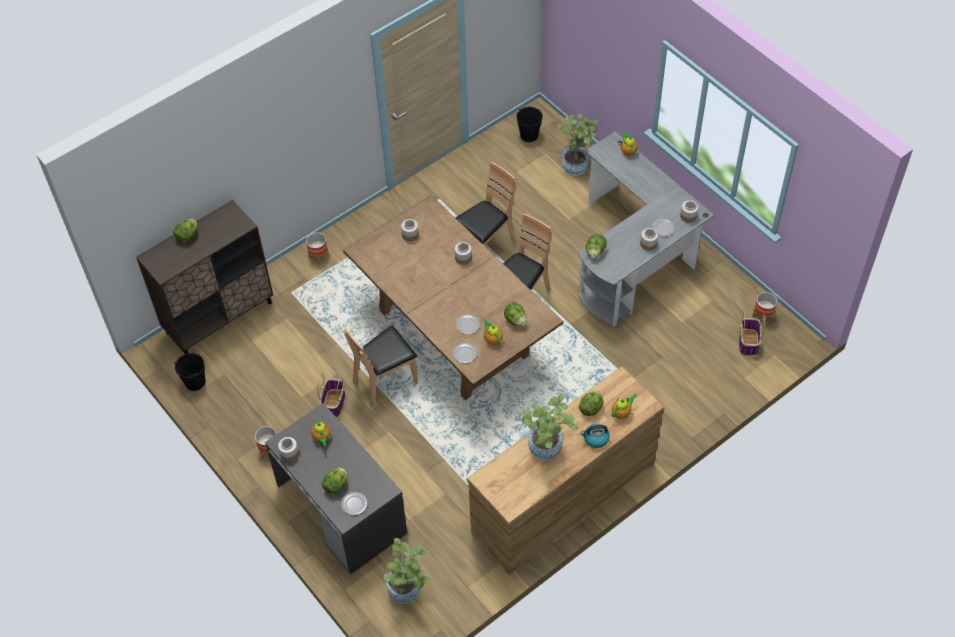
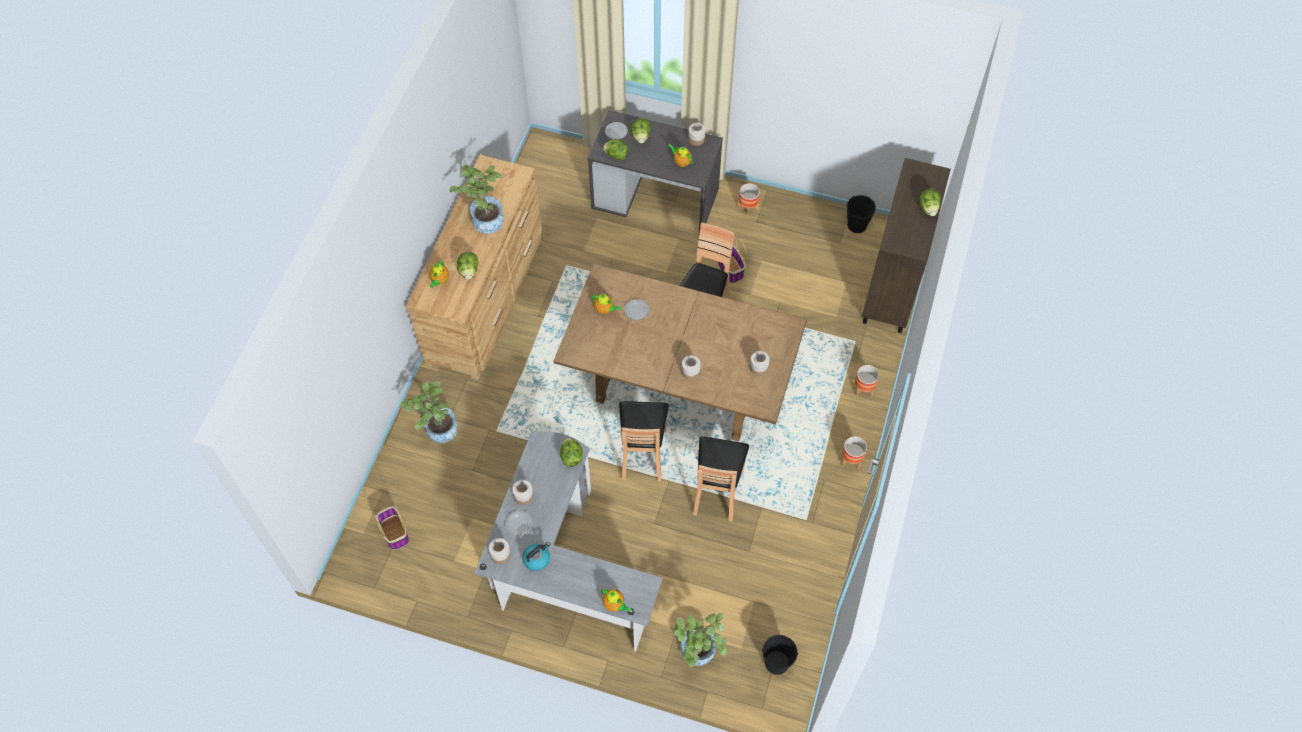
camera: 145 degrees right, 5 degrees up
(408, 590) = (559, 173): potted plant -> potted plant (437, 431)
(465, 353) = (619, 284): plate -> none
(515, 320) = (597, 337): lettuce -> lettuce (616, 155)
(595, 439) = (449, 248): kettle -> kettle (537, 559)
(762, 316) = (393, 571): planter -> planter (851, 460)

